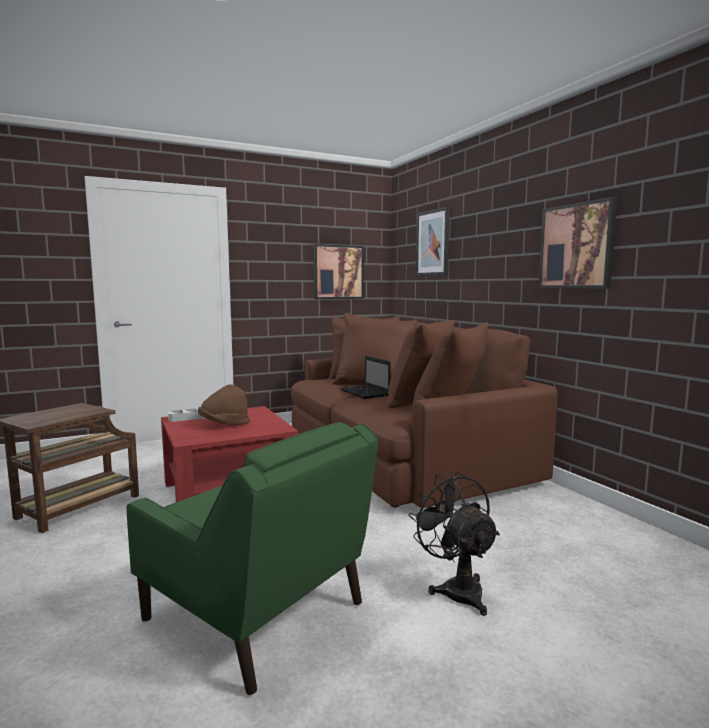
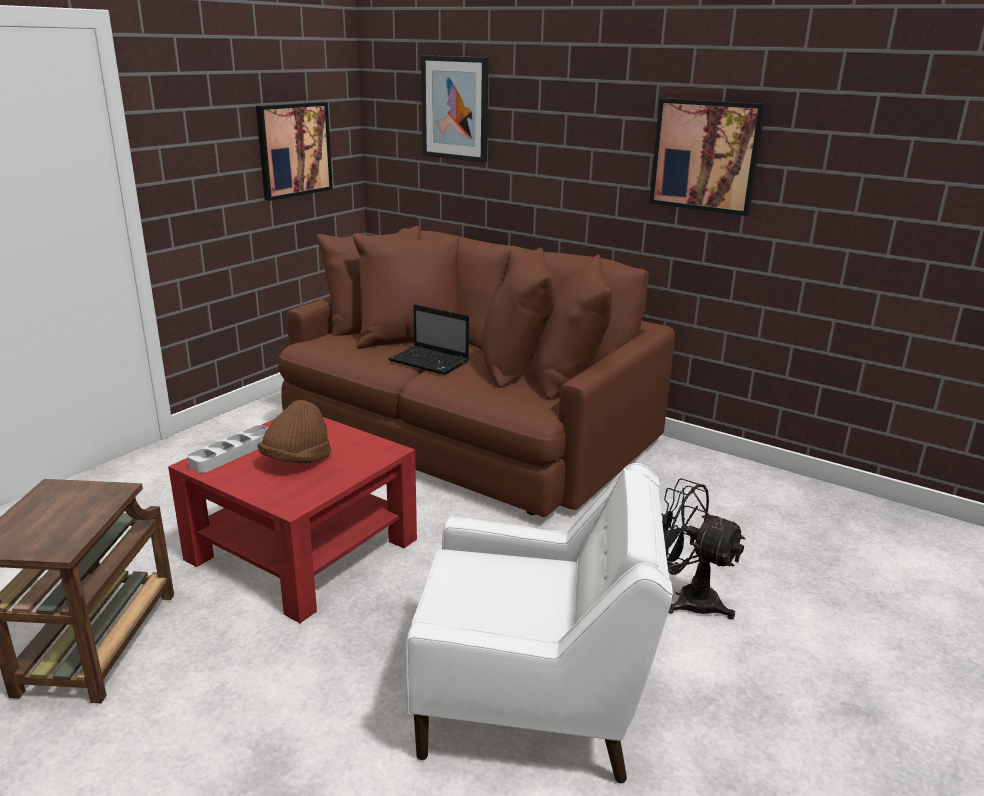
camera: 30 degrees left, 15 degrees up
(257, 614) = (533, 700): green armchair -> white armchair

